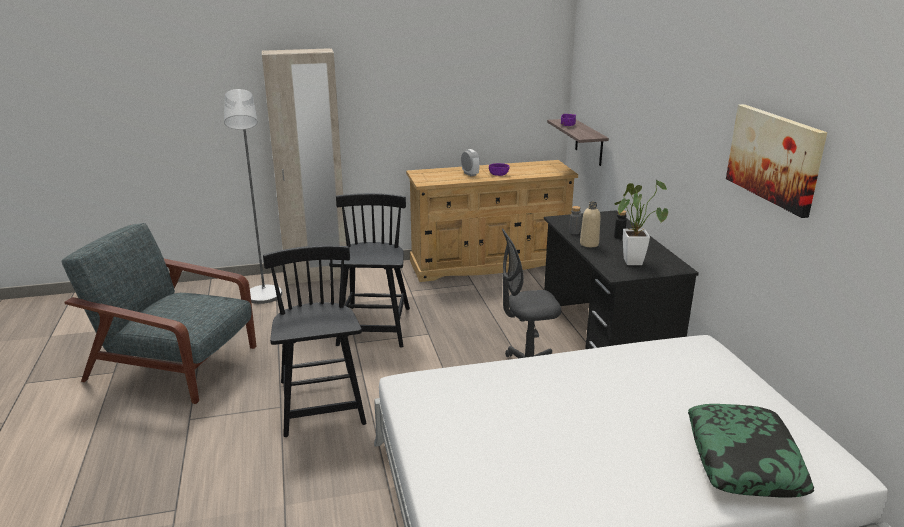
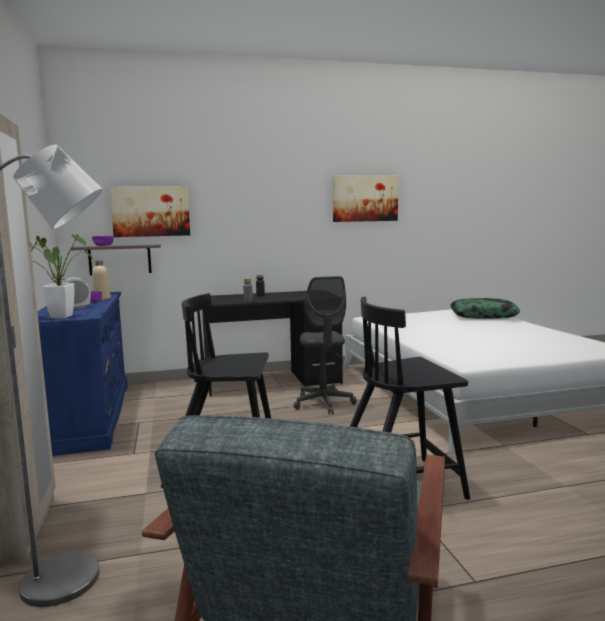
camera: 90 degrees left, 15 degrees down
(490, 263) = (88, 415): beige dresser -> blue dresser
(589, 244) = (273, 299): beige bottle -> beige bottle (102, 298)
(608, 100) = (151, 211): none -> picture
(632, 260) = (305, 295): potted plant -> potted plant (56, 317)

